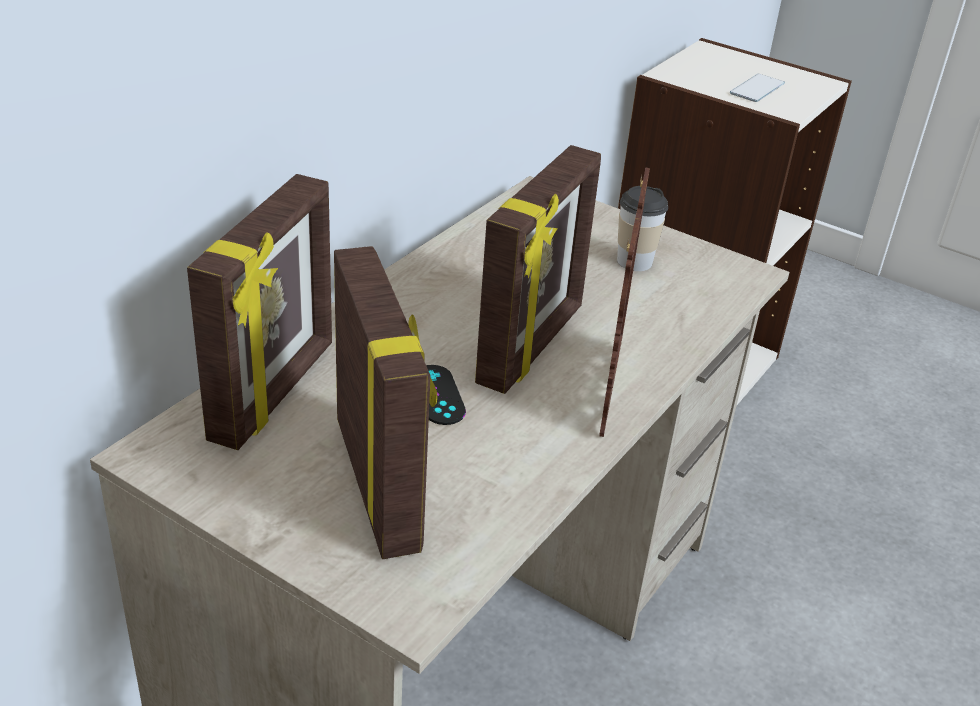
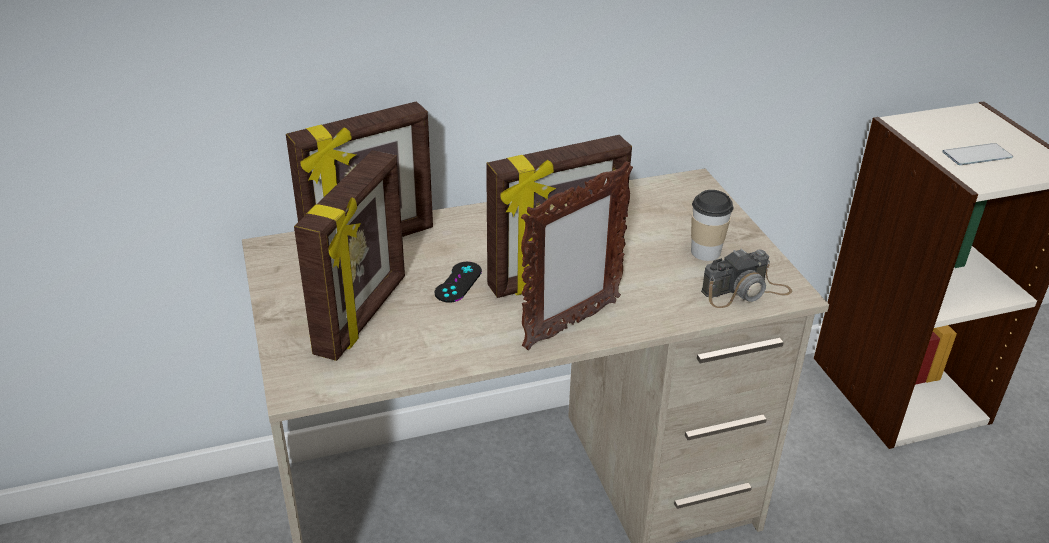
camera: 40 degrees right, 0 degrees up
(714, 287) = (746, 291): none -> camera

